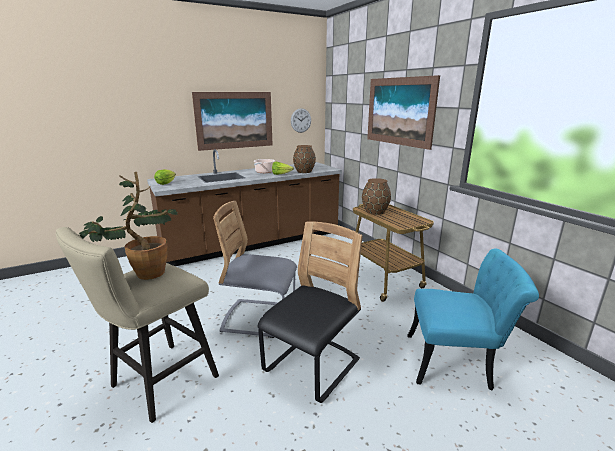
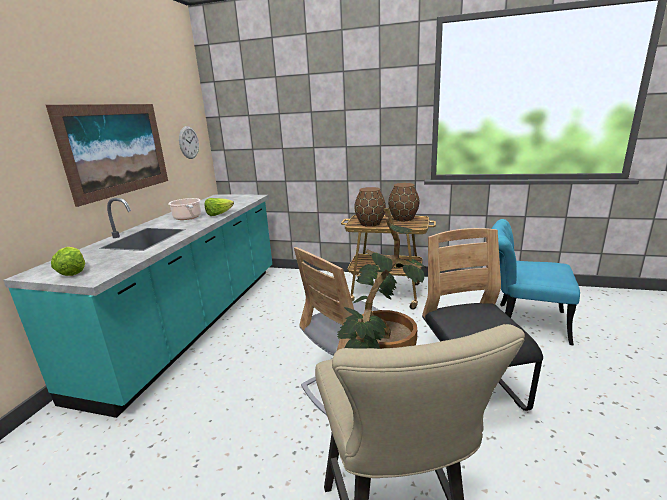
camera: 45 degrees left, 0 degrees up
(254, 243) = (195, 322): brown counter -> turquoise counter
(304, 171) = (236, 205): brown vase -> brown vase (403, 219)
(399, 111) = (341, 116): picture -> none
(457, 362) = (522, 321): turquoise chair -> turquoise chair turned 120 degrees counterclockwise

